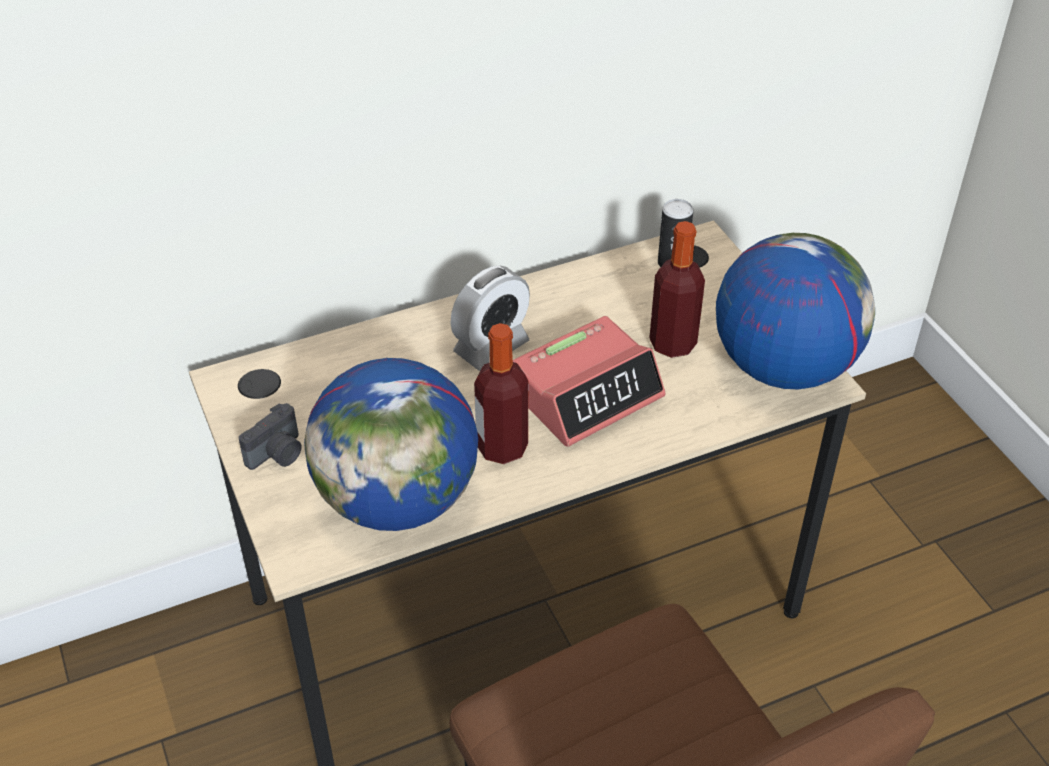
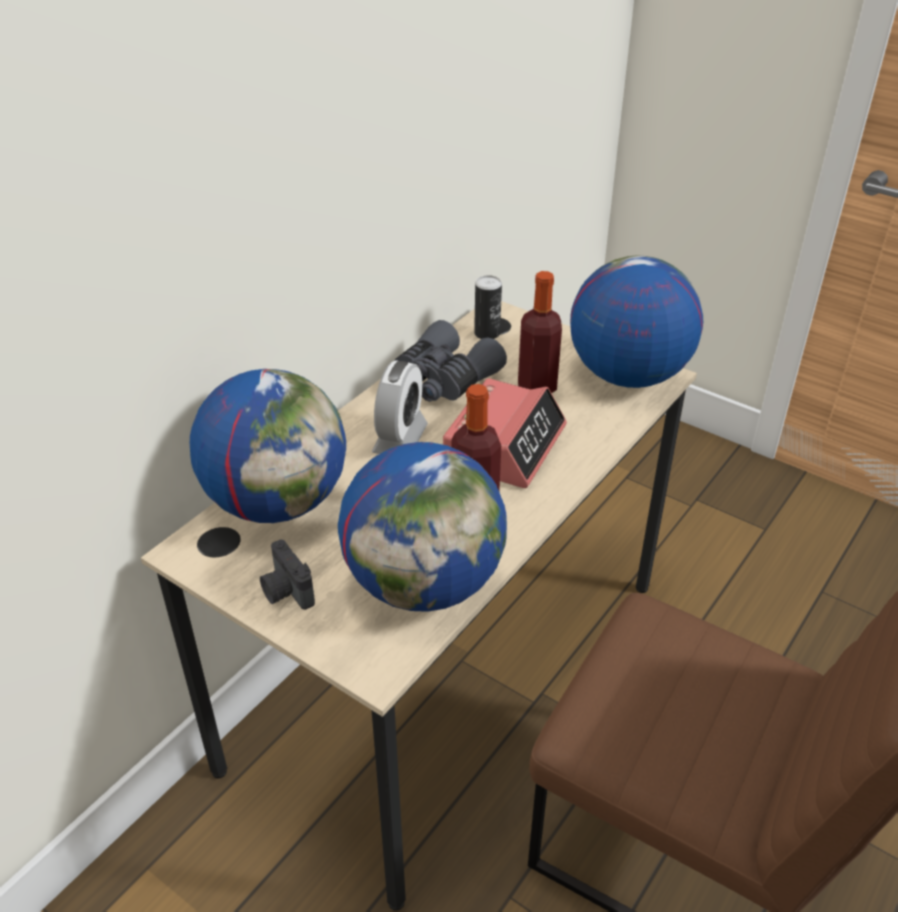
camera: 30 degrees left, 5 degrees down
(278, 454) = (286, 591): camera -> camera turned 135 degrees clockwise
(334, 366) = (277, 502): none -> globe
(584, 298) = (442, 379): none -> grey binoculars

